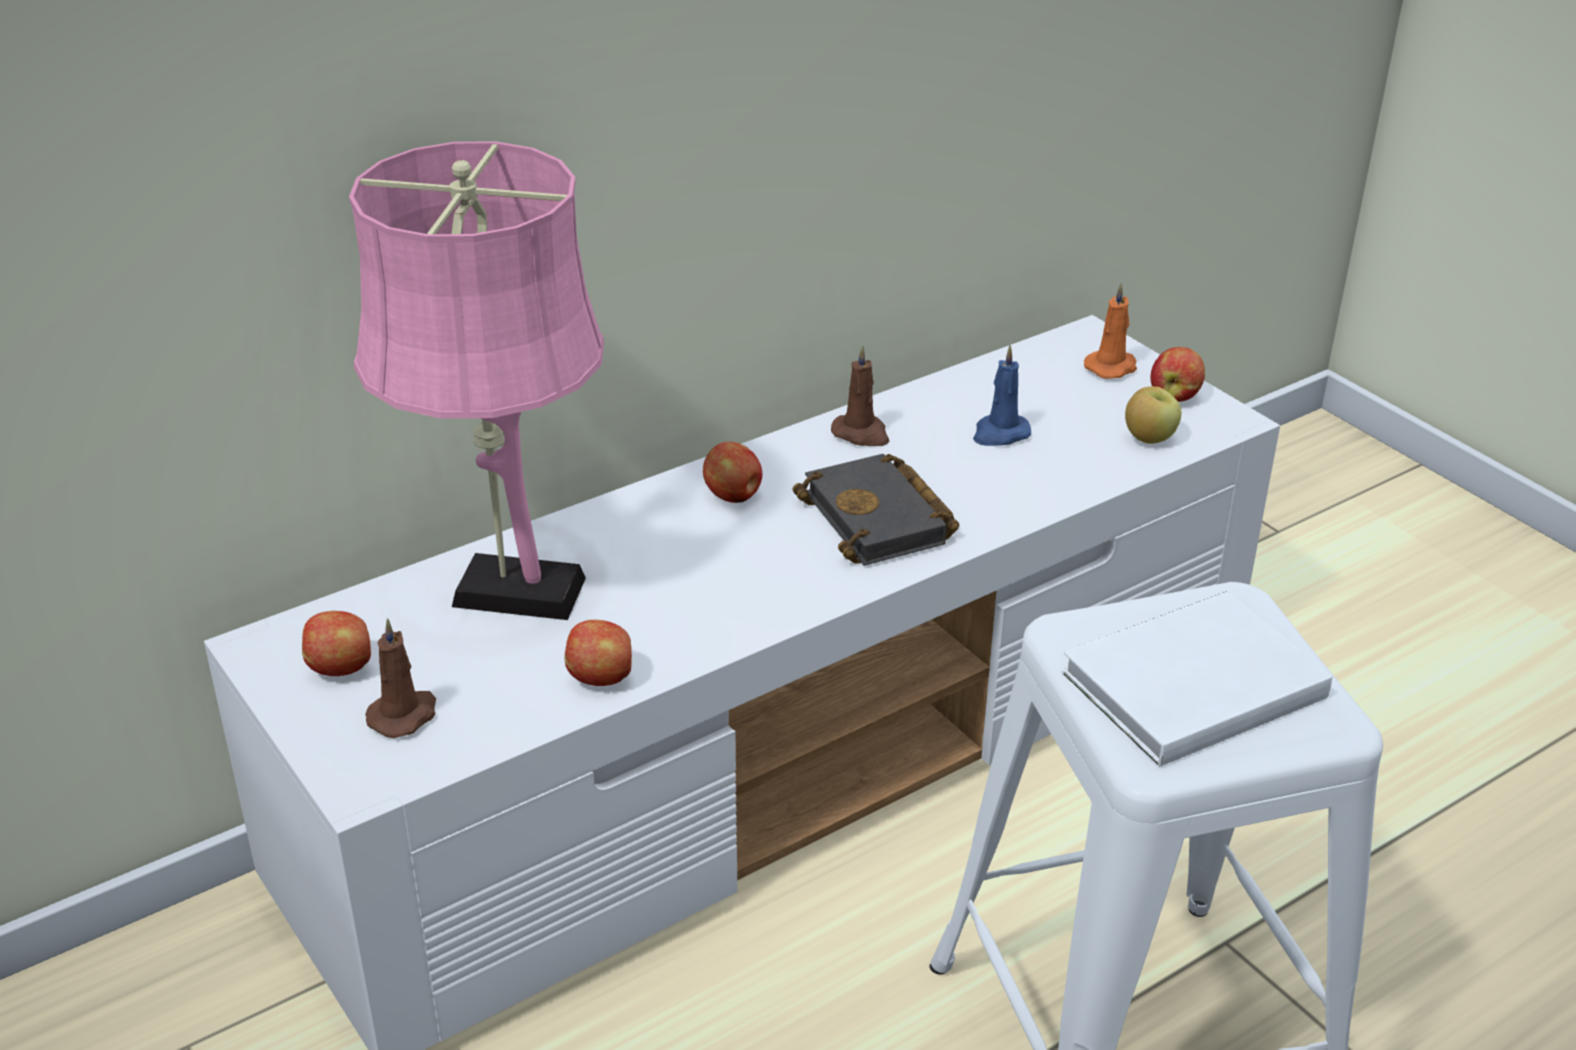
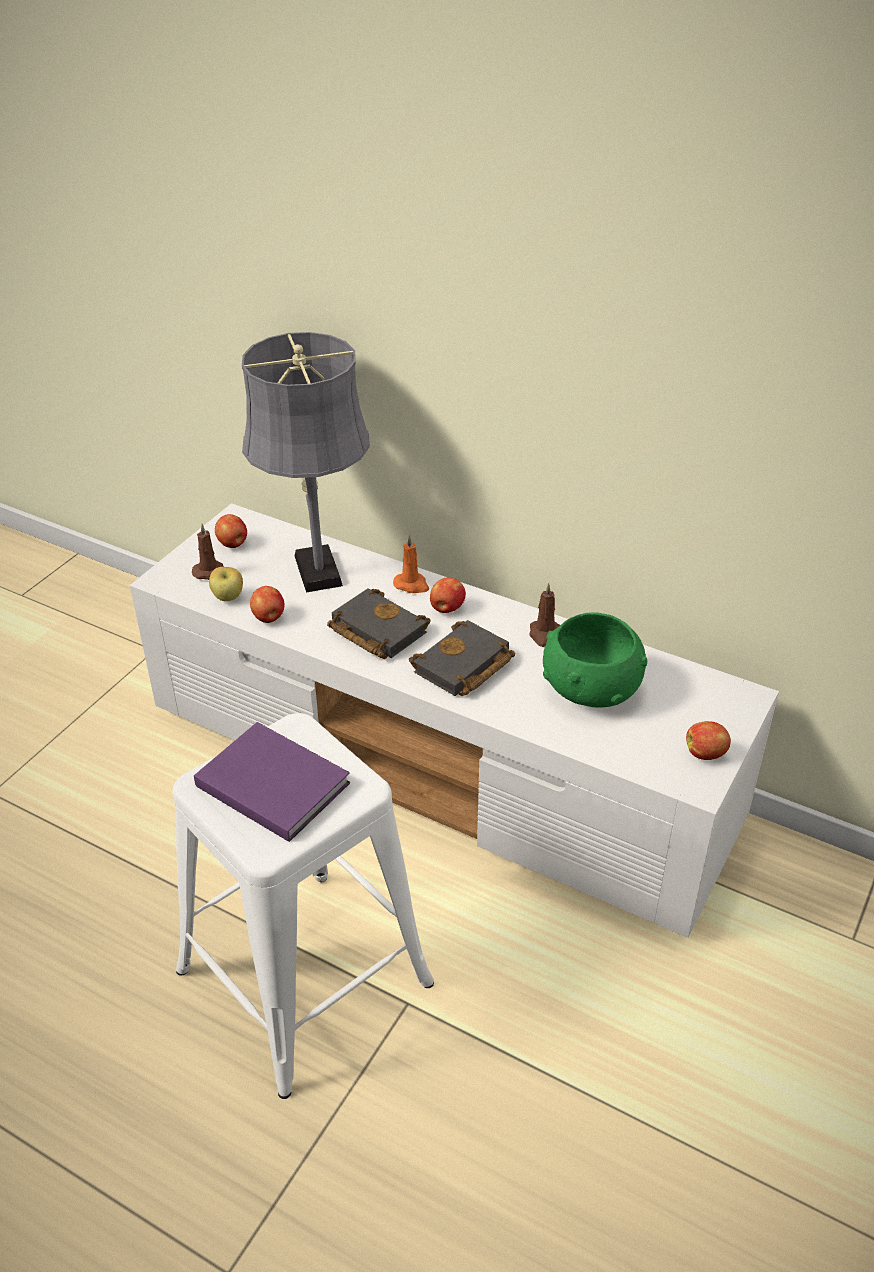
camera: 65 degrees right, 5 degrees up
(506, 590) = (317, 566): pink table lamp -> grey table lamp
(730, 576) = (374, 630): none -> black book
(1000, 434) = (591, 688): blue candle -> green bowl
(1112, 367) = (716, 716): orange candle -> orange candle (412, 585)
(1149, 439) = (640, 753): apple -> apple (228, 597)
(1186, 685) = (271, 782): white book -> purple book

